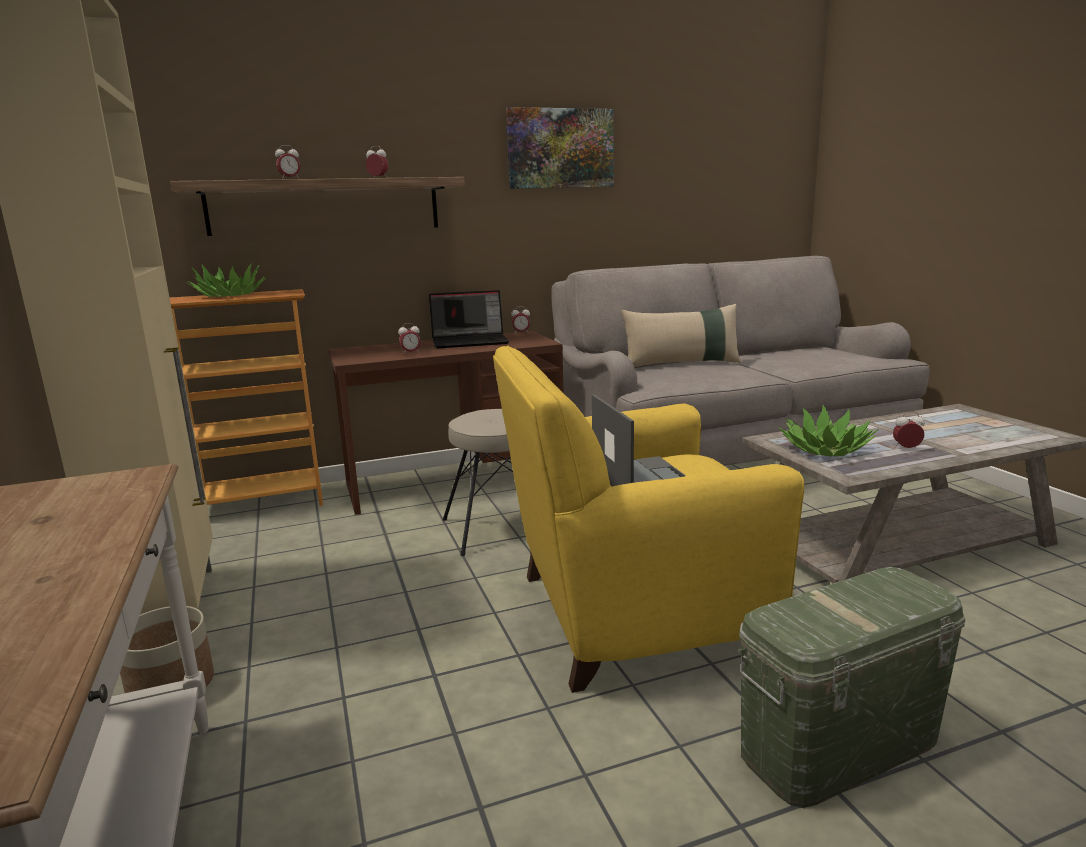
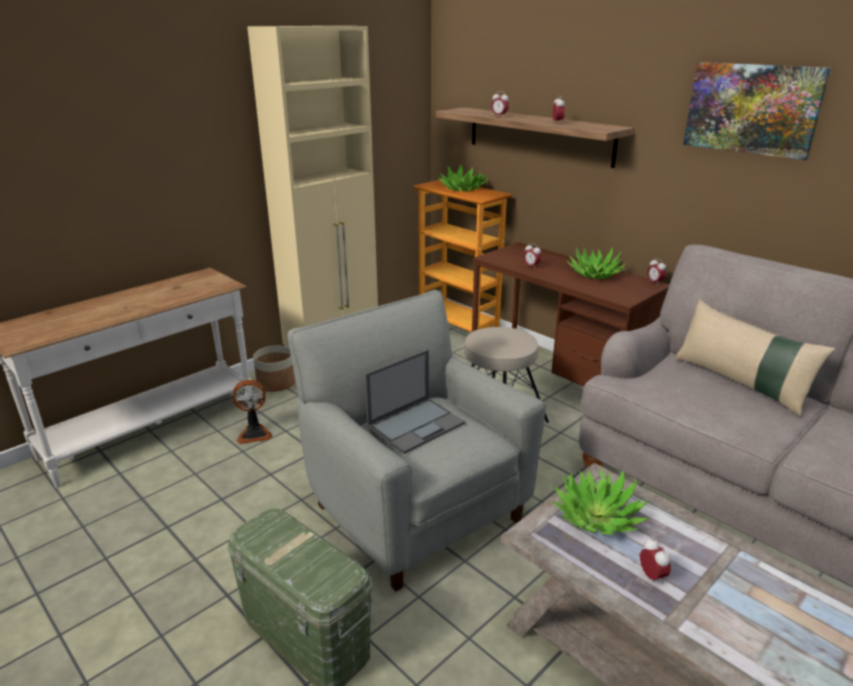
camera: 65 degrees right, 10 degrees up
(312, 737) = (254, 434): none -> fan
(471, 341) = (594, 274): laptop -> potted plant
(629, 613) = (416, 509): yellow armchair -> grey armchair

